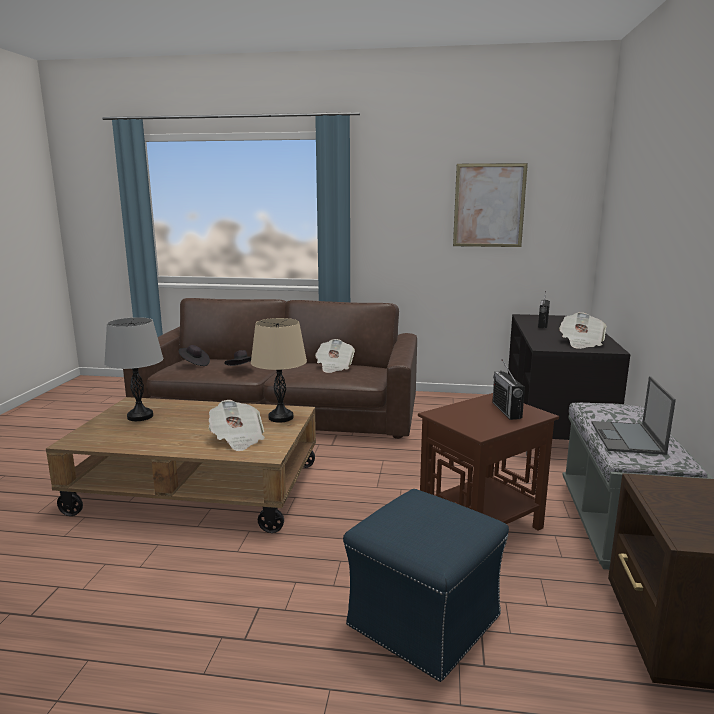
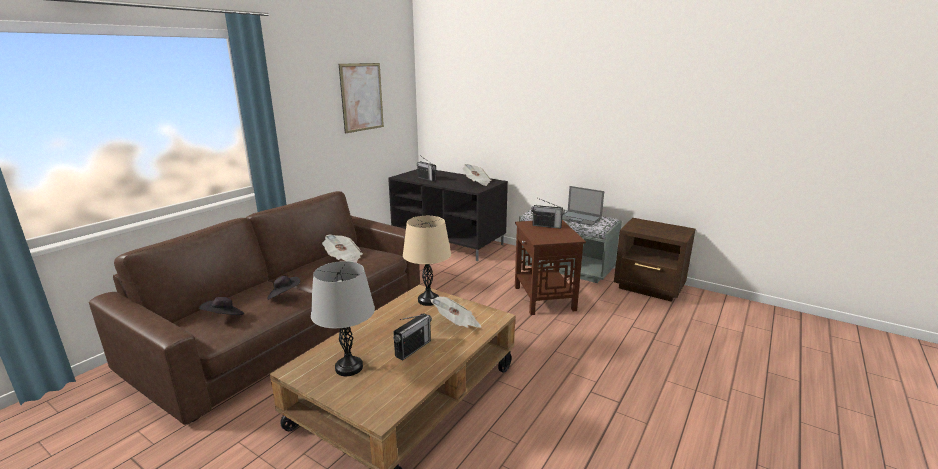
camera: 65 degrees left, 5 degrees up
(180, 431) = (413, 348): none -> radio
(423, 622) = (621, 339): blue ottoman -> none

